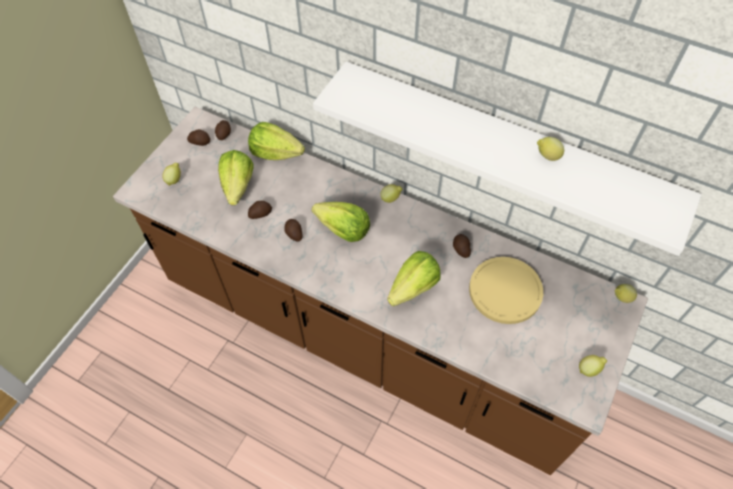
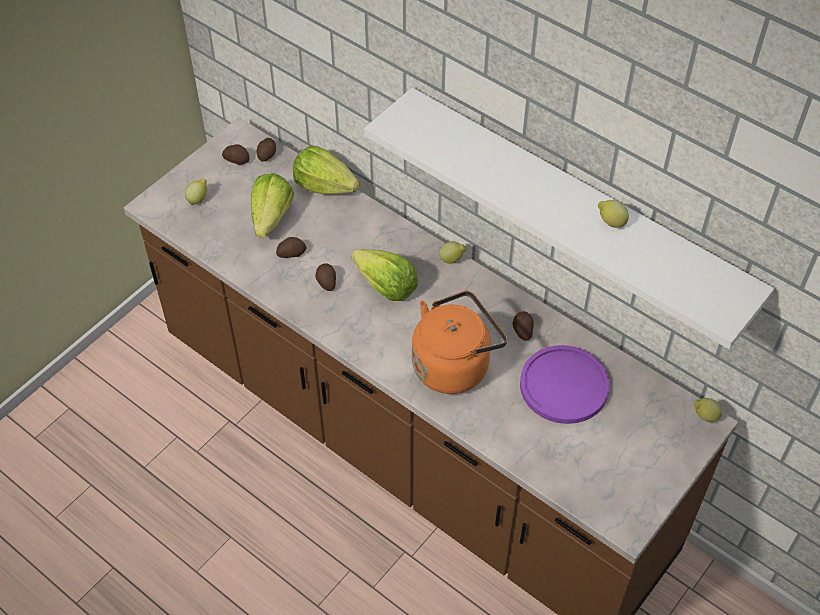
camera: 10 degrees right, 5 degrees down
(413, 287) = (454, 364): lettuce -> orange kettle
(505, 291) = (564, 385): yellow plate -> purple plate
(589, 369) = (641, 488): lemon -> none

